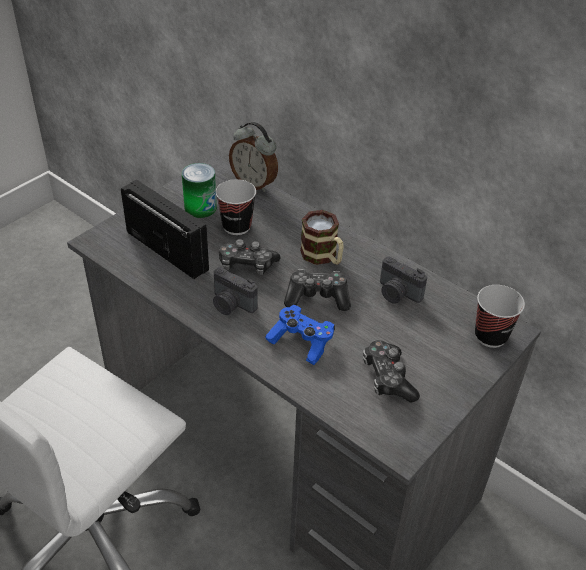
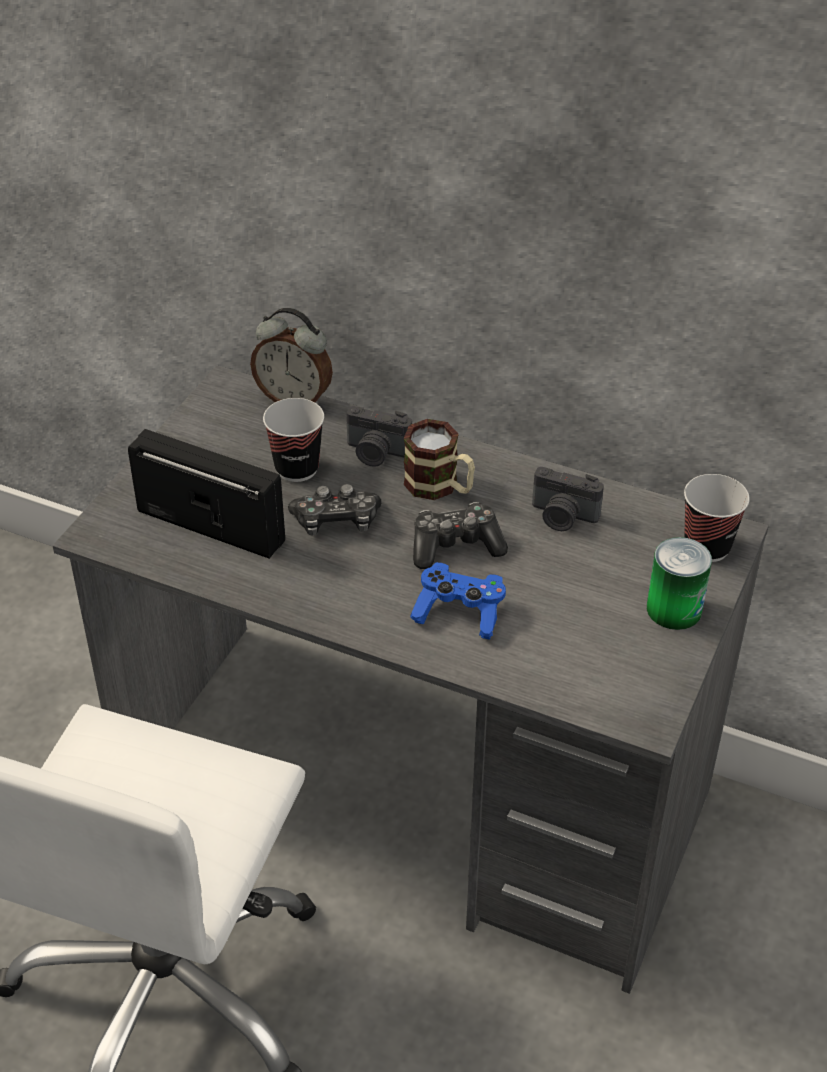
camera: 15 degrees left, 0 degrees up
(200, 208) = (230, 451): can -> can (674, 609)
(231, 305) = (339, 583): camera -> camera (376, 453)
(388, 378) = (594, 633): game controller -> none

